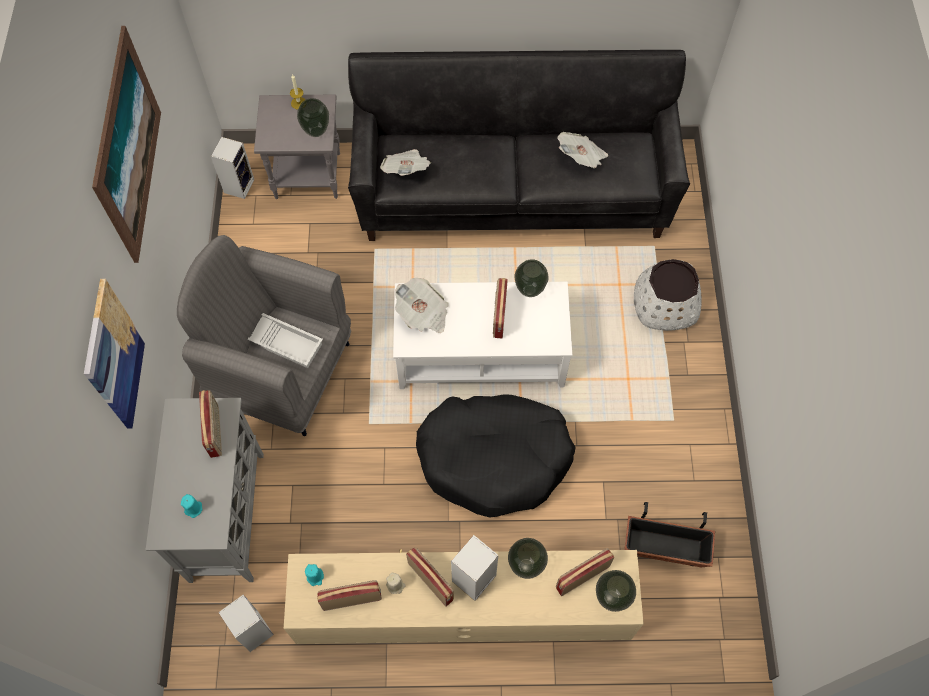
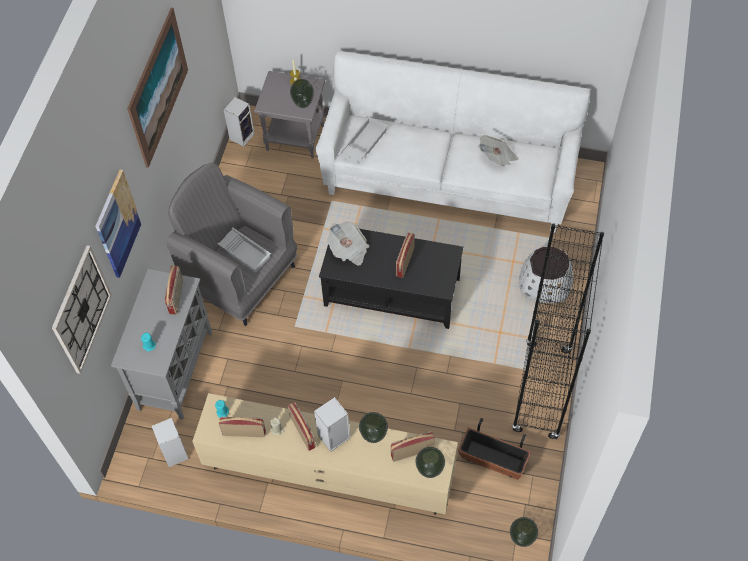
camera: 15 degrees right, 5 degrees down
(90, 499) = (81, 310): none -> wall clock
(406, 170) = (362, 144): newspaper -> white tray
(481, 352) = (392, 291): white coffee table -> black coffee table
(494, 458) = (381, 369): black dog bed -> none
(512, 195) = (448, 179): black sofa -> white sofa
(530, 290) = (433, 248): vase -> vase (522, 539)
(699, 444) = (541, 391): none -> black bookcase

